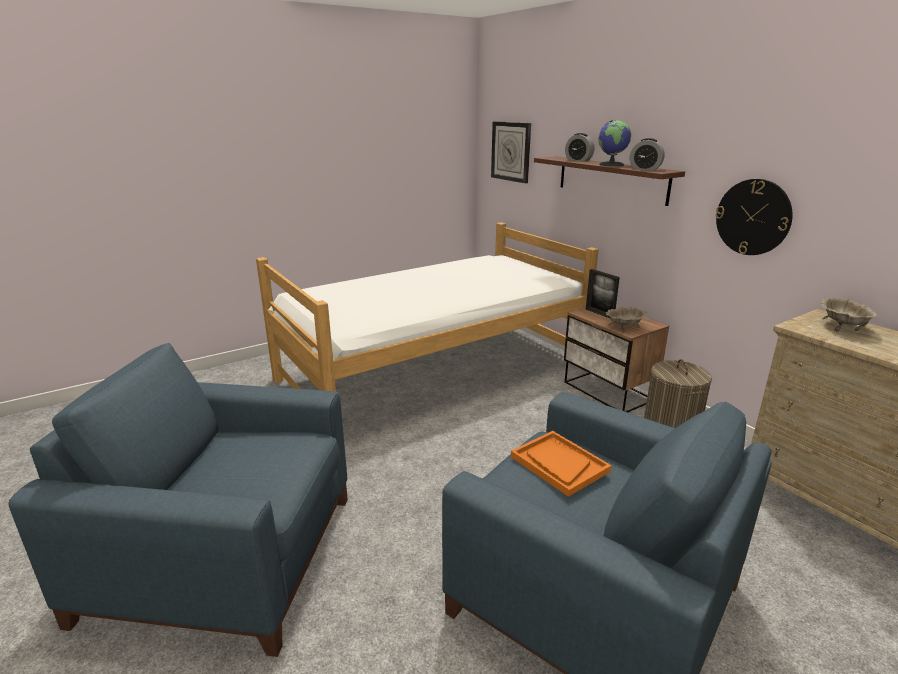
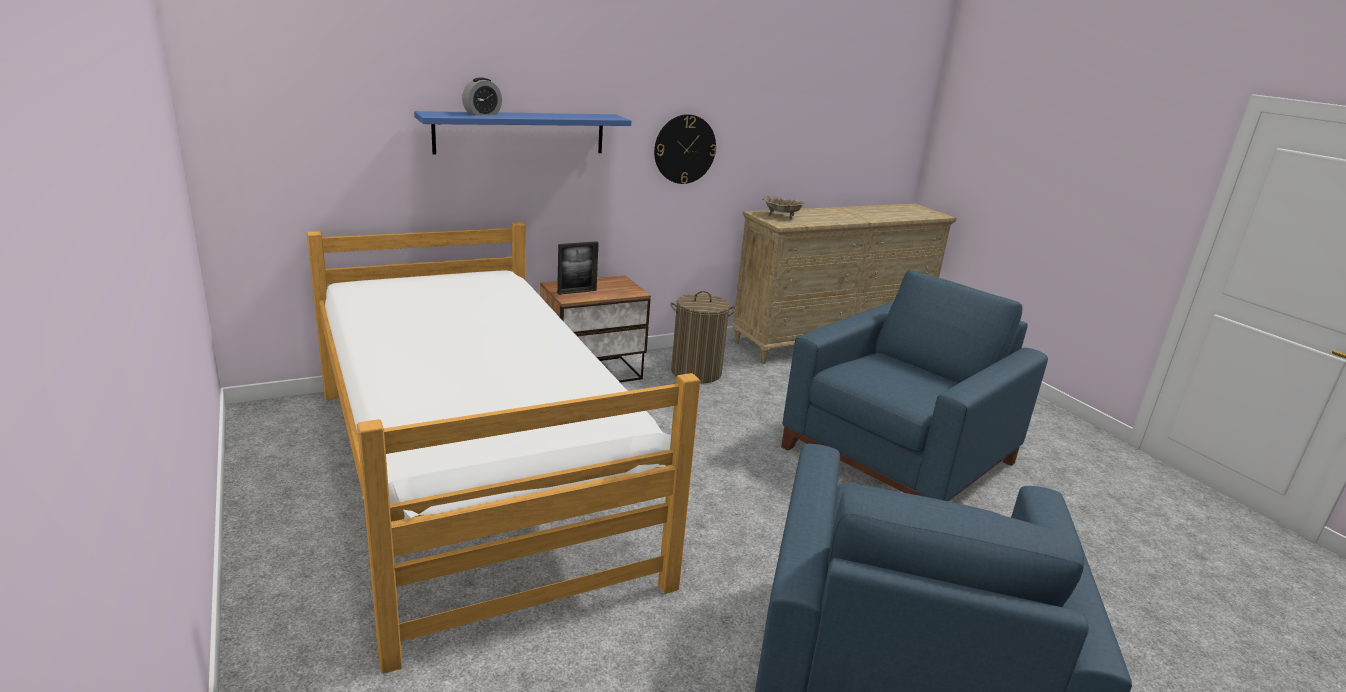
camera: 85 degrees left, 0 degrees up
(511, 151) = (300, 110): wall clock -> none
(559, 464) = (879, 374): orange tray -> none
(611, 164) = (542, 115): globe -> none
(611, 179) = (520, 133): brown shelf -> blue shelf
(624, 327) = (620, 291): beige bowl -> none
(645, 169) = (592, 116): alarm clock -> none

